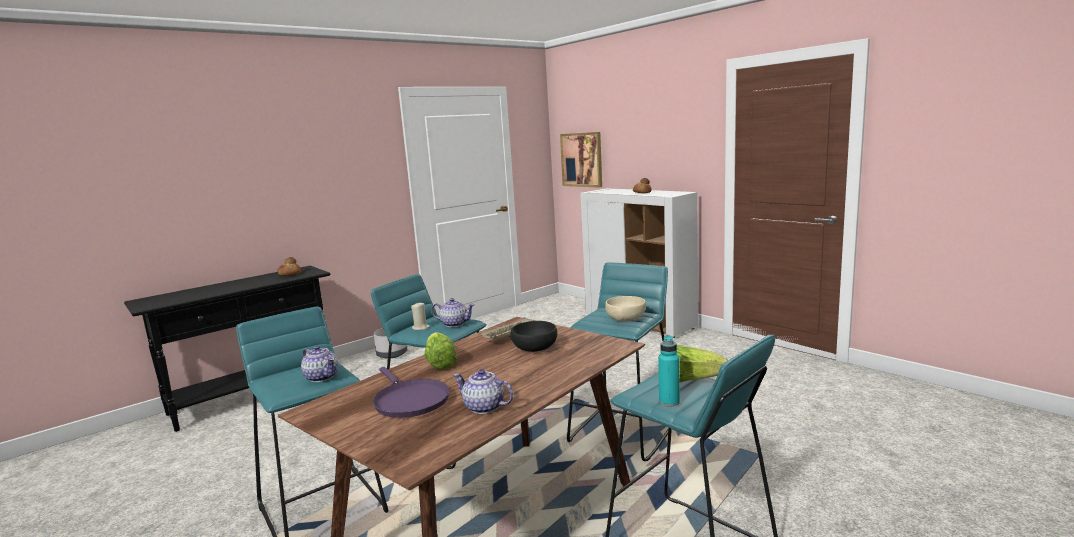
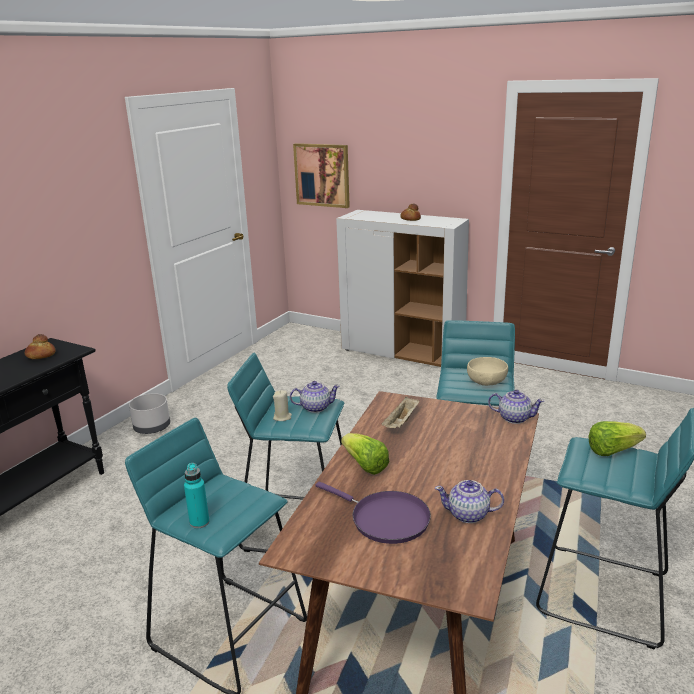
camera: 20 degrees left, 10 degrees up
(322, 377) = (242, 502): teapot -> teapot (514, 418)
(534, 348) = (440, 432): black bowl -> none
(669, 402) = (615, 478): turquoise bottle -> turquoise bottle (199, 522)

